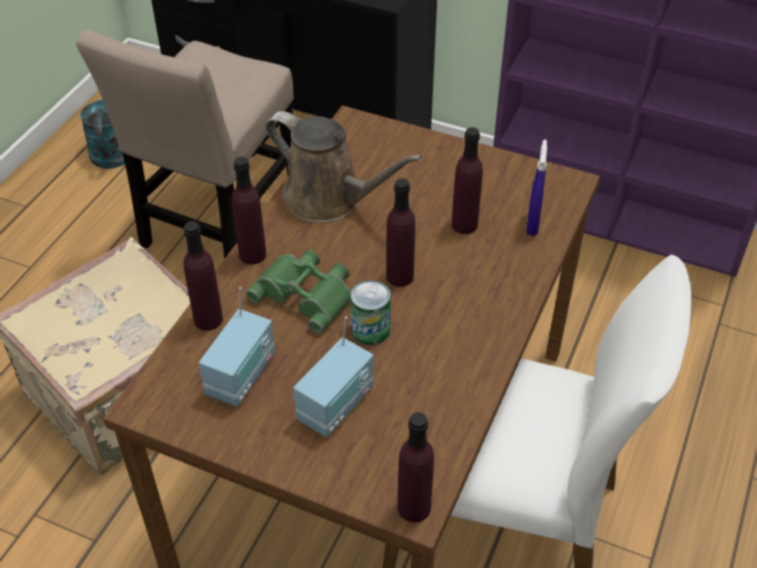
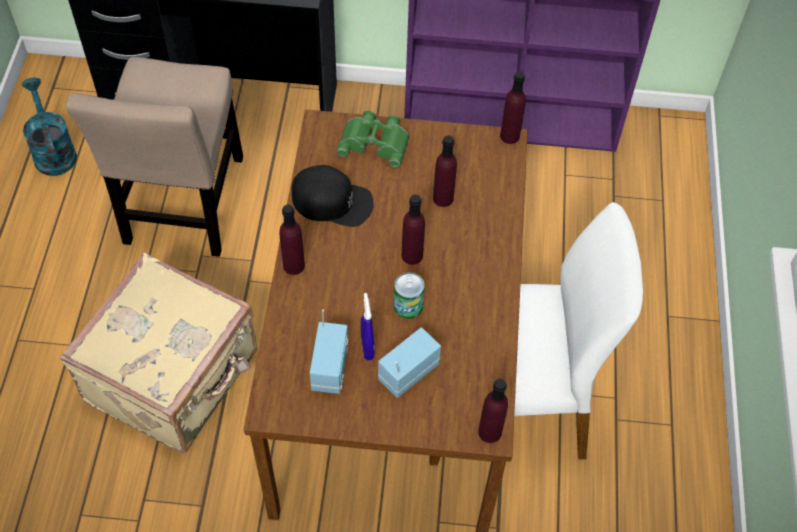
camera: 20 degrees left, 10 degrees up
(208, 319) = (285, 329): purple bottle -> purple bottle (509, 136)
(306, 293) = (349, 288): green binoculars -> green binoculars (375, 142)
(330, 199) = (332, 201): brown watering can -> black cap
(336, 406) = (408, 372): radio -> radio turned 150 degrees counterclockwise
(532, 224) = (493, 186): blue spray bottle -> blue spray bottle (367, 347)

